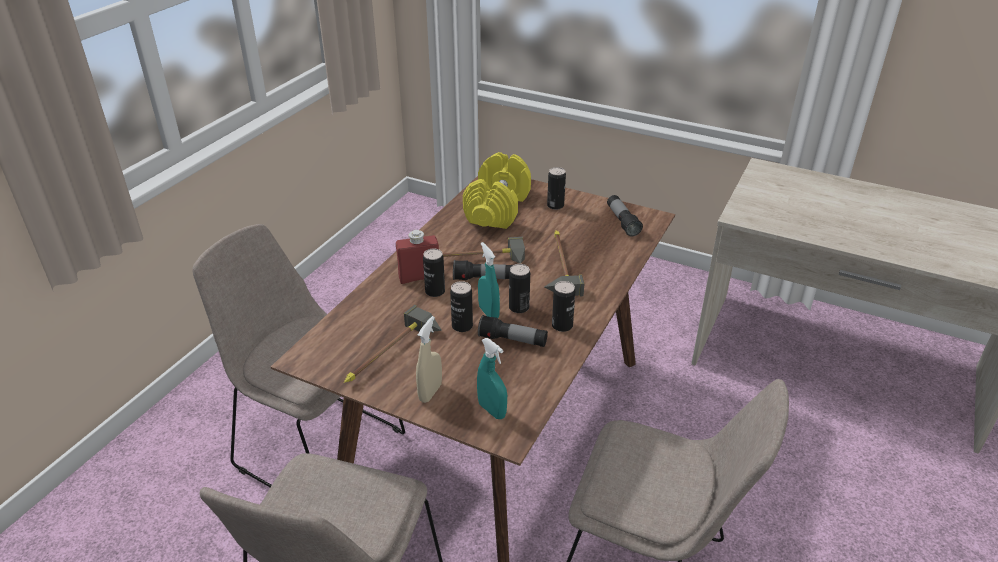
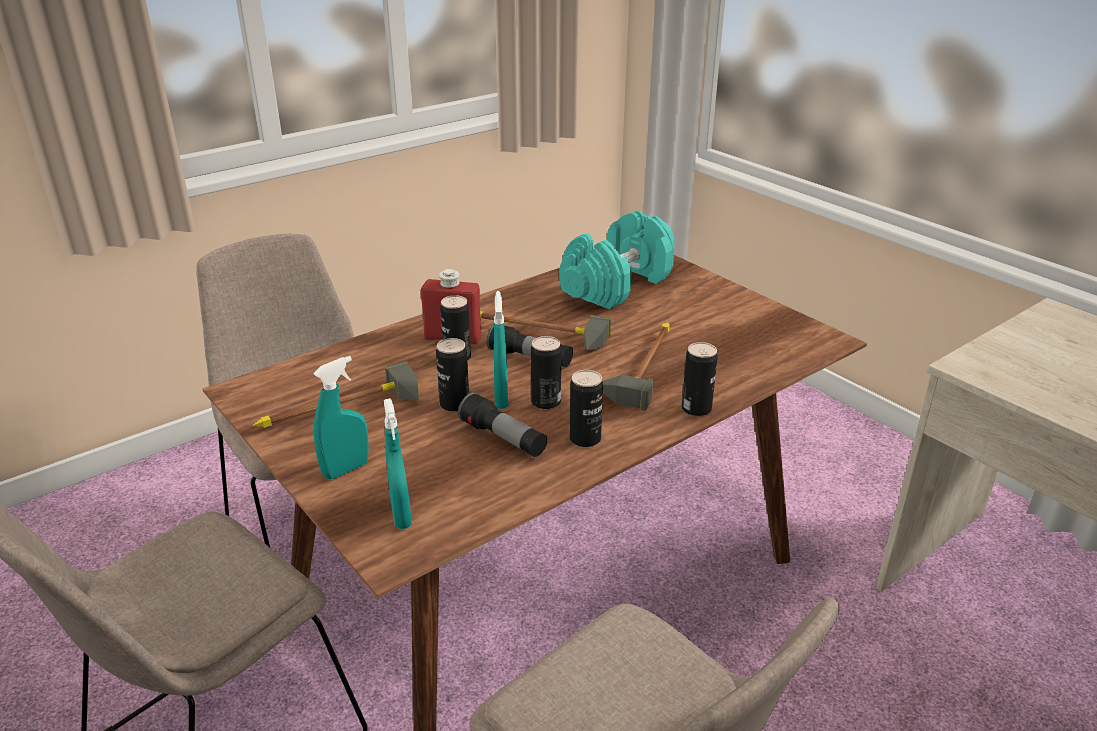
camera: 25 degrees right, 5 degrees down
(430, 392) = (346, 469): beige spray bottle -> turquoise spray bottle
(497, 208) = (617, 284): yellow dumbbell -> turquoise dumbbell
(555, 205) = (697, 297): can -> can (696, 409)
(622, 222) = (777, 335): flashlight -> none

